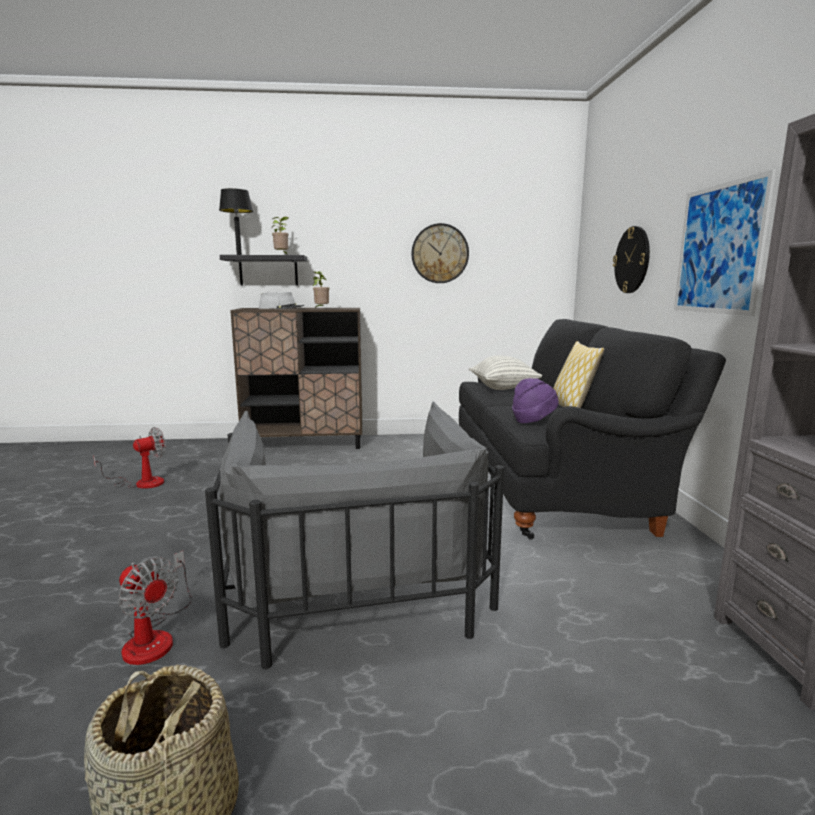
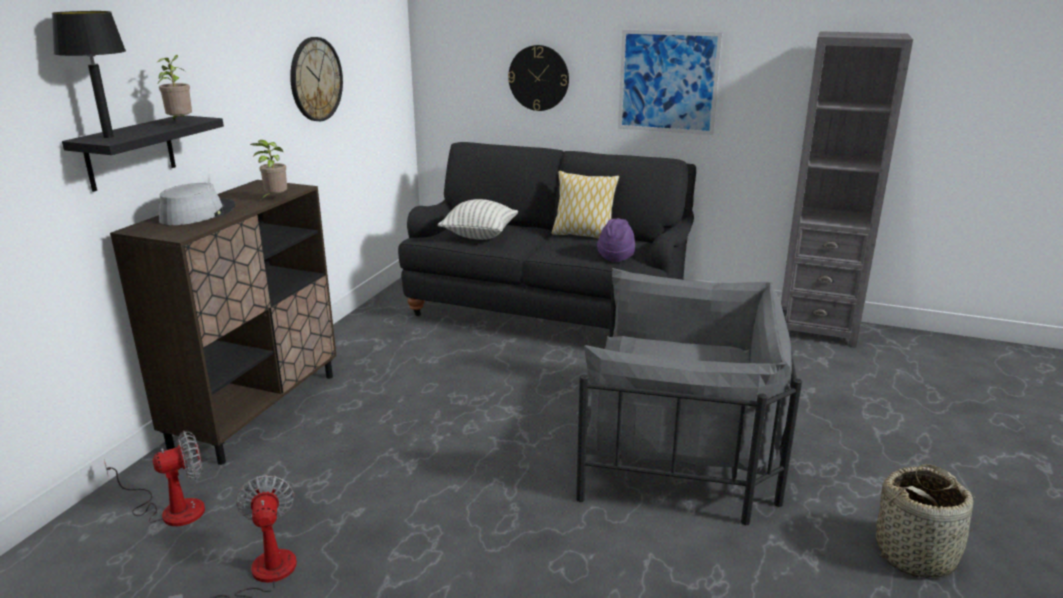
camera: 65 degrees left, 10 degrees up
(155, 636) = (719, 561): fan -> fan (172, 509)

